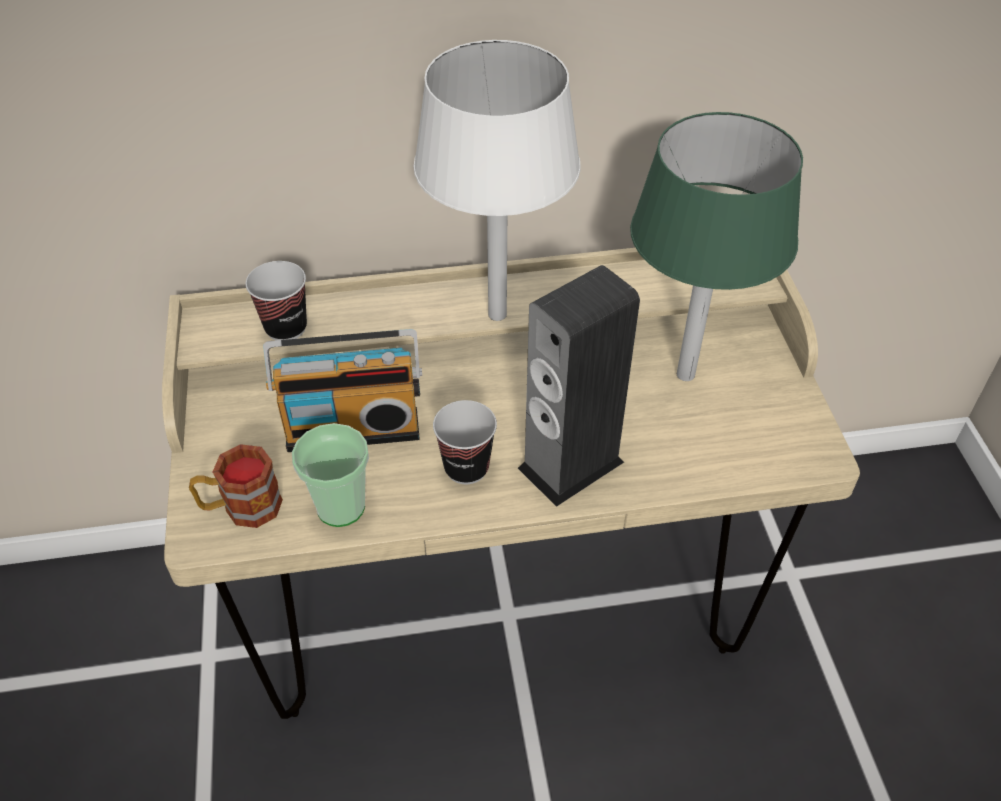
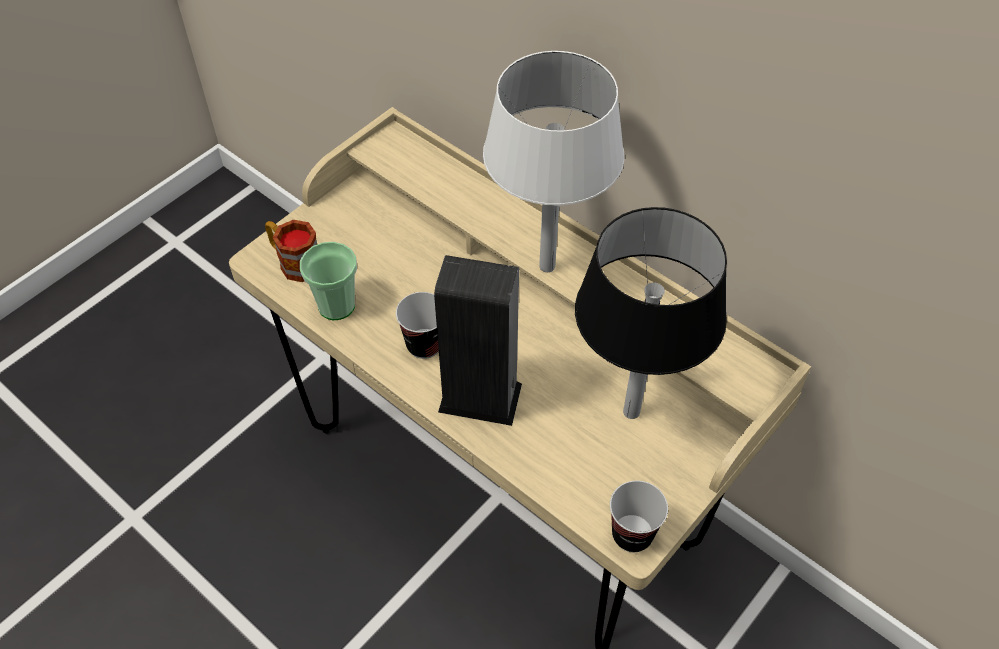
camera: 50 degrees right, 5 degrees up
(286, 328) = (424, 175): cup -> cup (632, 535)
(353, 426) = (402, 267): radio -> none
(685, 374) = (632, 411): green table lamp -> black table lamp

